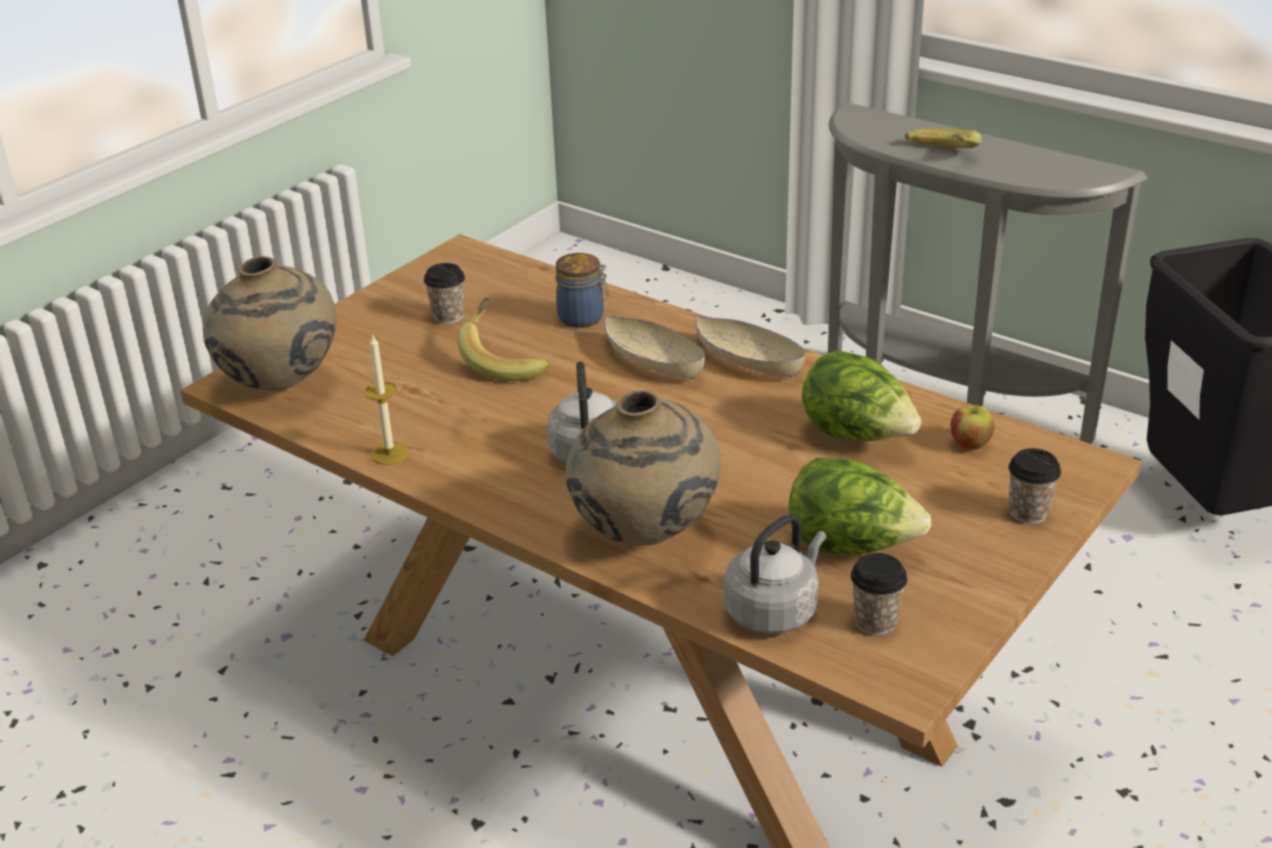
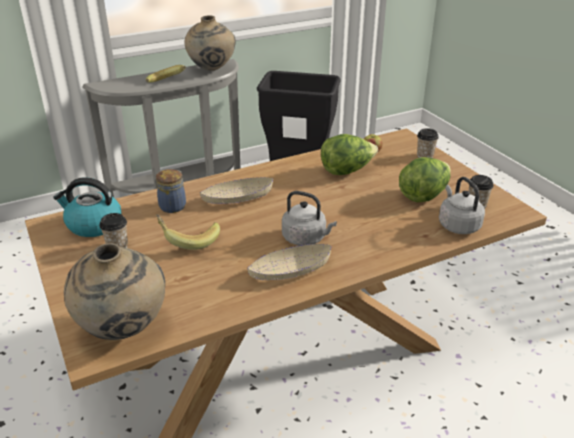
camera: 65 degrees left, 0 degrees up
(389, 454) = (244, 302): candle -> none
(484, 280) = (93, 225): none -> kettle
(646, 537) = (385, 241): beige vase -> beige vase (212, 70)
(748, 360) = (263, 176): beige bowl -> beige bowl (290, 271)

